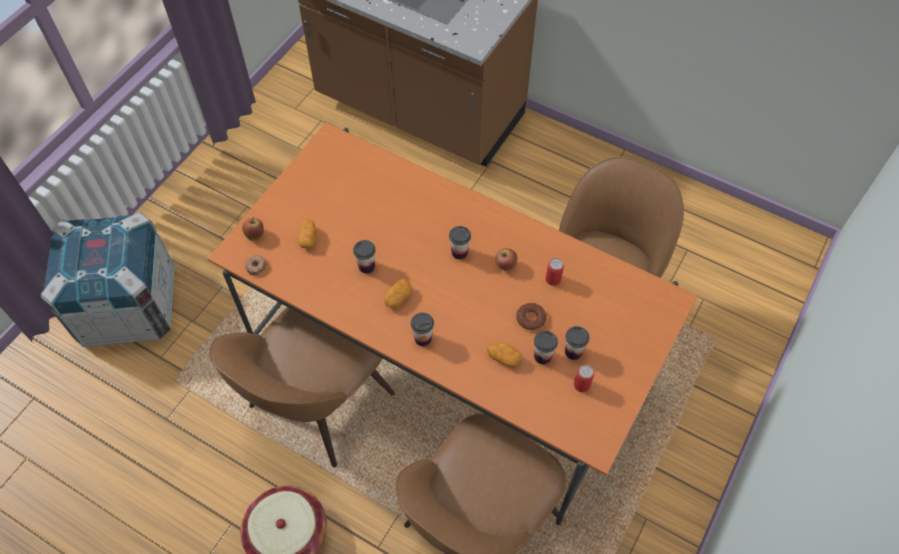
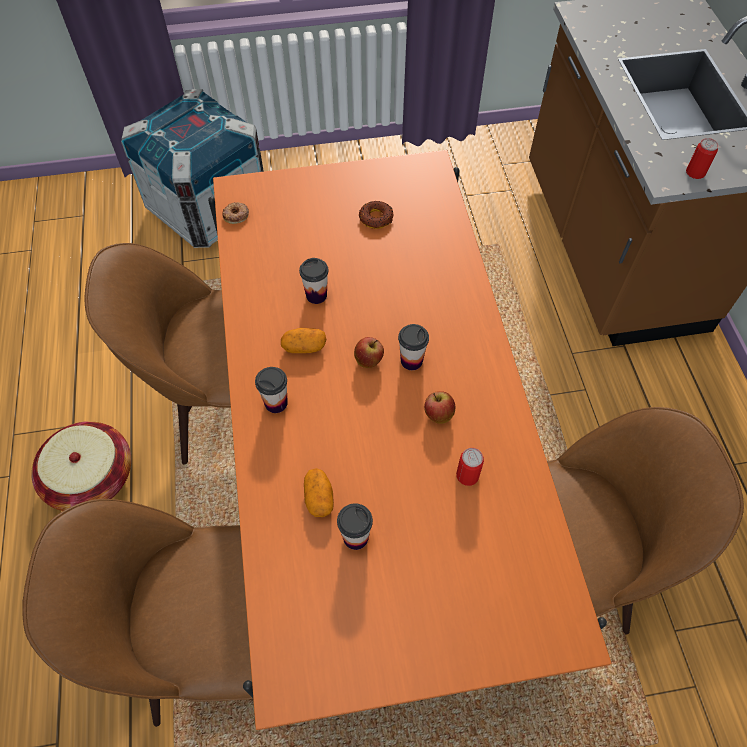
camera: 50 degrees right, 0 degrees up
(255, 235) = (269, 190): apple -> apple (369, 361)
(308, 238) = (303, 229): potato -> none
(531, 318) = (394, 489): donut -> donut (376, 218)
(573, 352) = (390, 567): cup -> none
(581, 385) = (354, 609): can -> can (695, 172)

